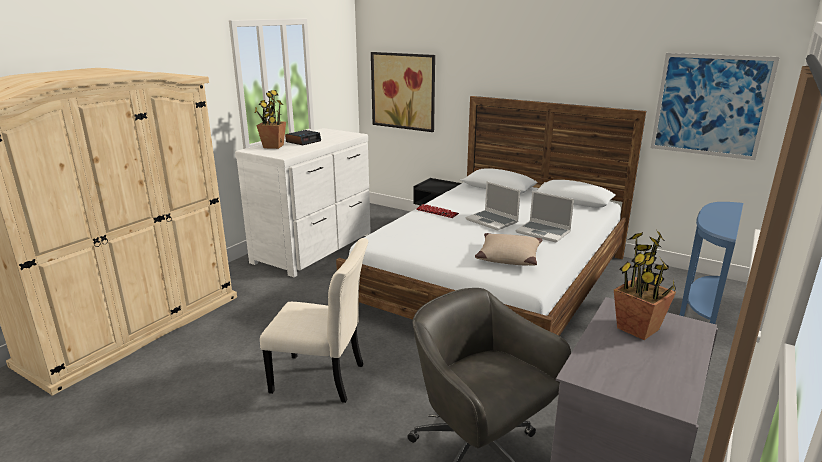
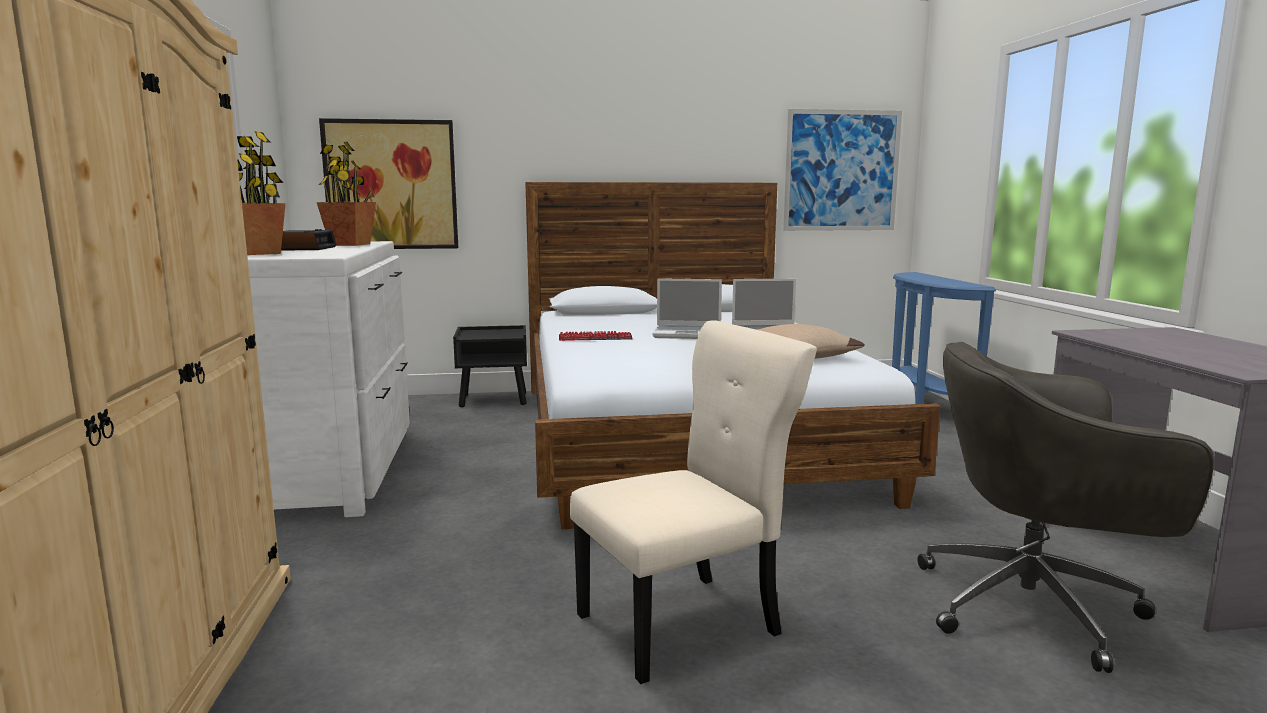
camera: 40 degrees left, 10 degrees down
(638, 329) = (1152, 340): potted plant -> potted plant (350, 244)

